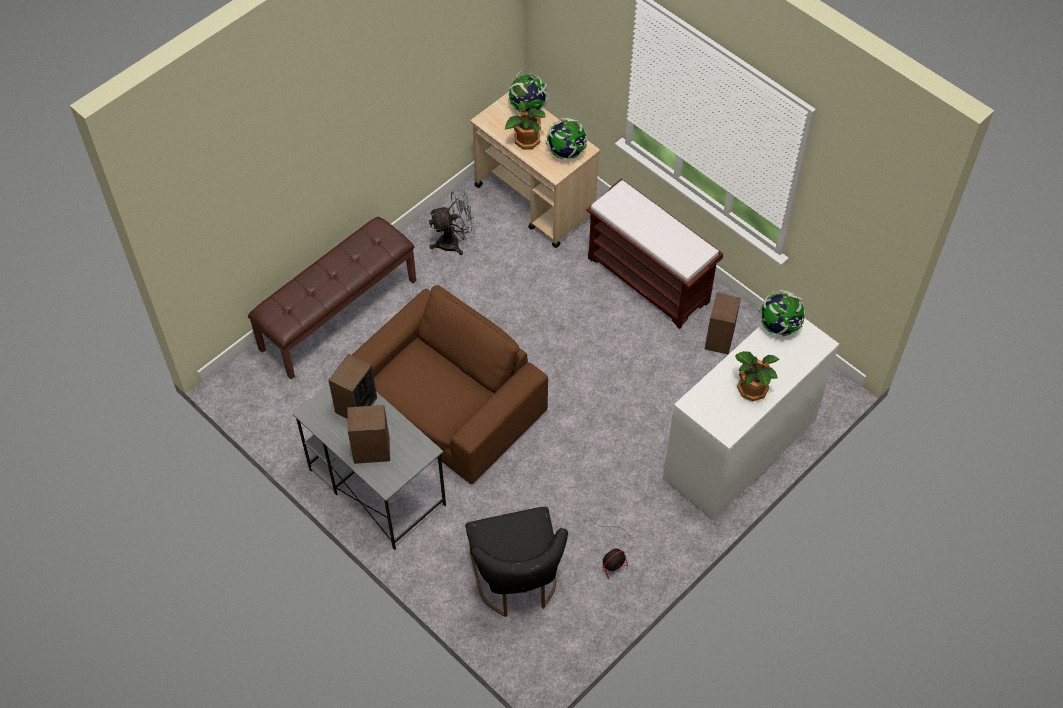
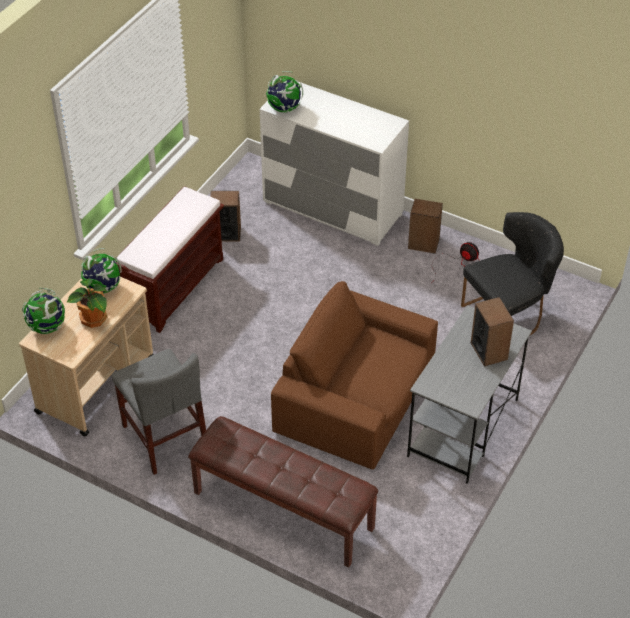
camera: 105 degrees left, 10 degrees down
(356, 405) = (448, 374): speaker -> speaker (423, 244)
(454, 242) = (165, 437): grey fan -> grey chair
(752, 388) = (349, 115): potted plant -> none

